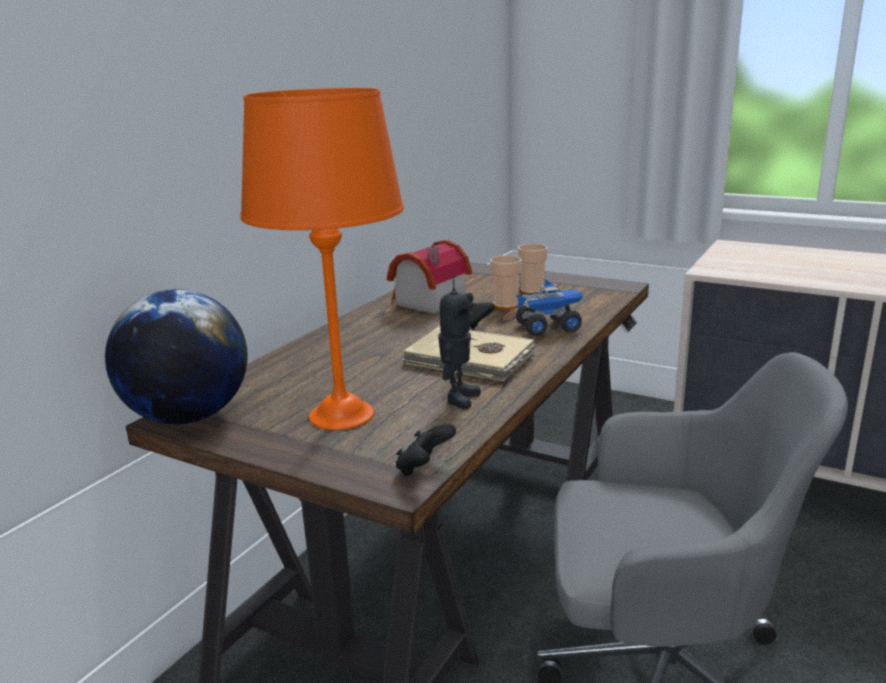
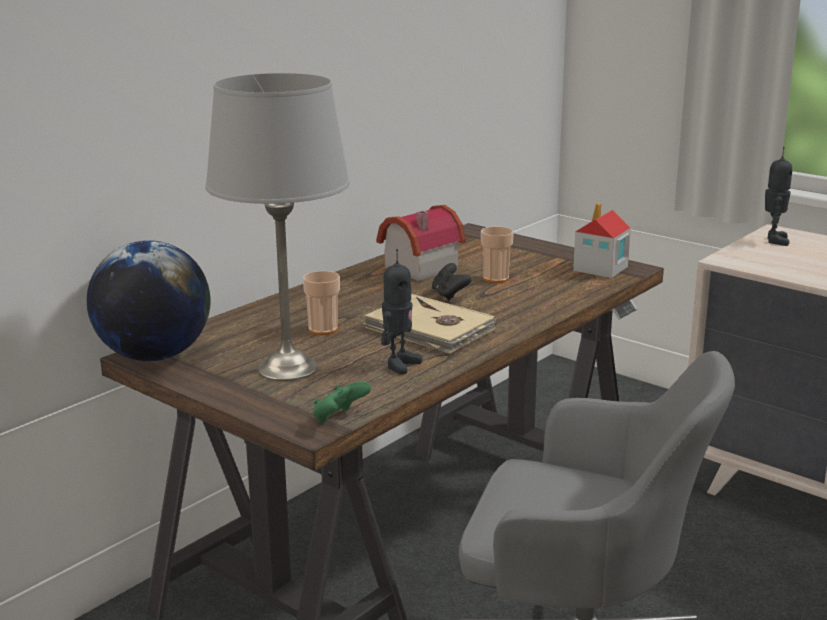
camera: 10 degrees right, 0 degrees up
(341, 414) = (288, 367): orange table lamp -> grey table lamp
(424, 468) = (339, 419): black game controller -> green game controller
(532, 291) = (532, 265): cup -> cup (323, 329)
(549, 328) = (525, 306): toy truck -> none
(594, 288) = (600, 269): none -> toy house
(734, 251) = (774, 240): none -> toy robot

